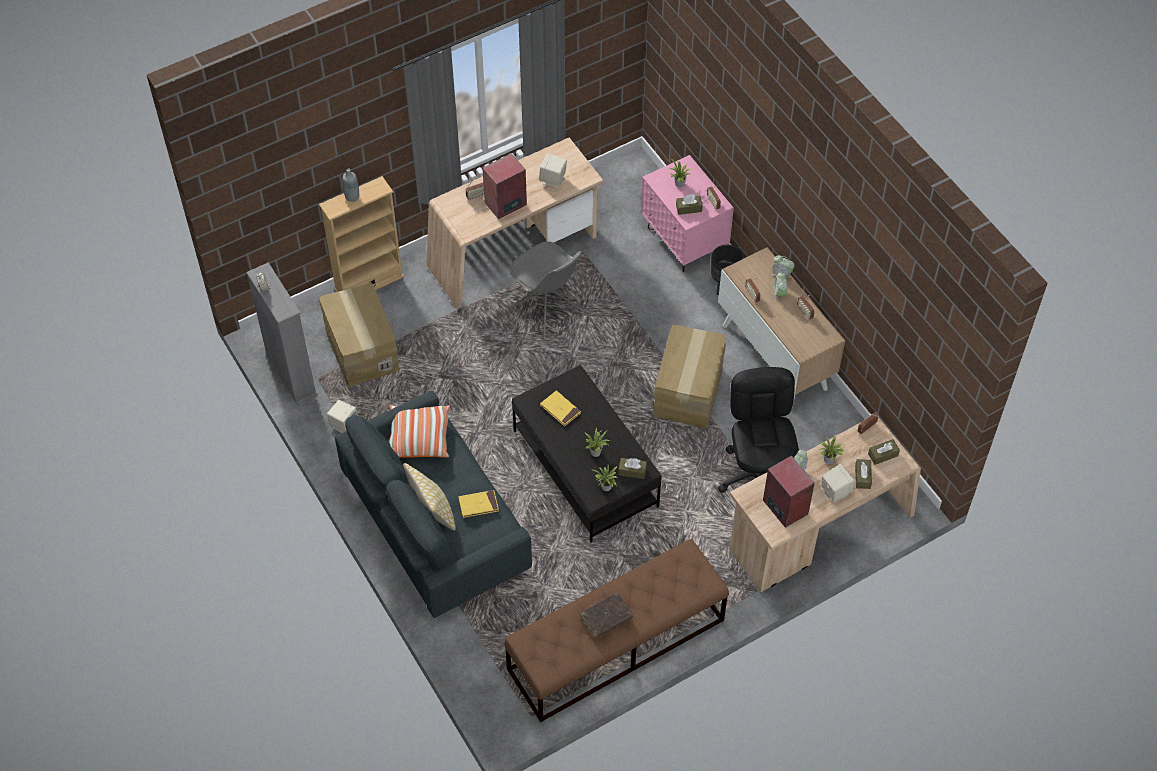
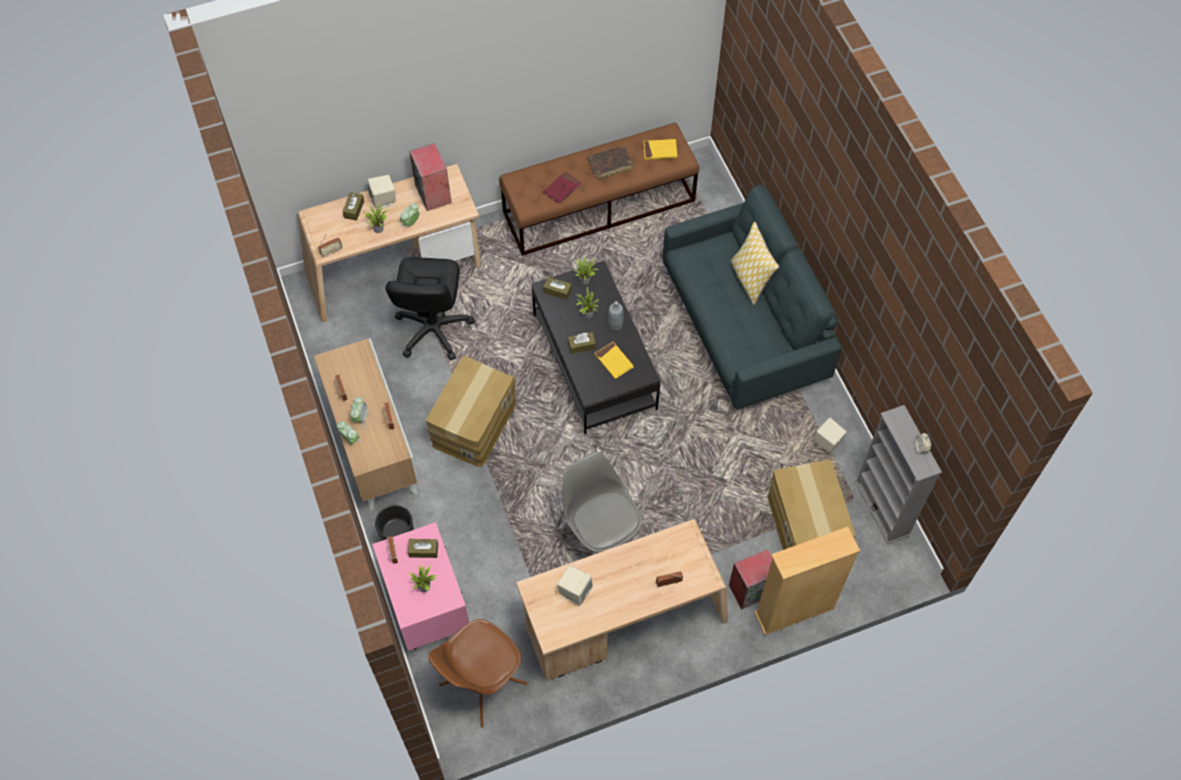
camera: 170 degrees left, 5 degrees up
(352, 196) = (820, 553): grey bottle -> grey bottle (615, 325)
(419, 438) = (757, 352): pillow -> none
(478, 505) = (707, 279): yellow book -> yellow book (660, 151)
(505, 204) = (637, 565): speaker -> speaker (751, 589)
(623, 195) = (481, 685): none -> brown chair
(653, 579) = (562, 188): none -> red book
(883, 455) = (327, 225): brown tissue box -> brown tissue box (581, 345)

